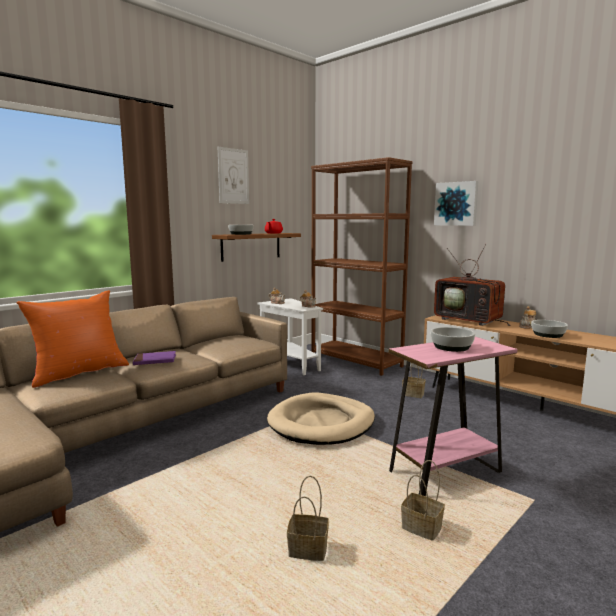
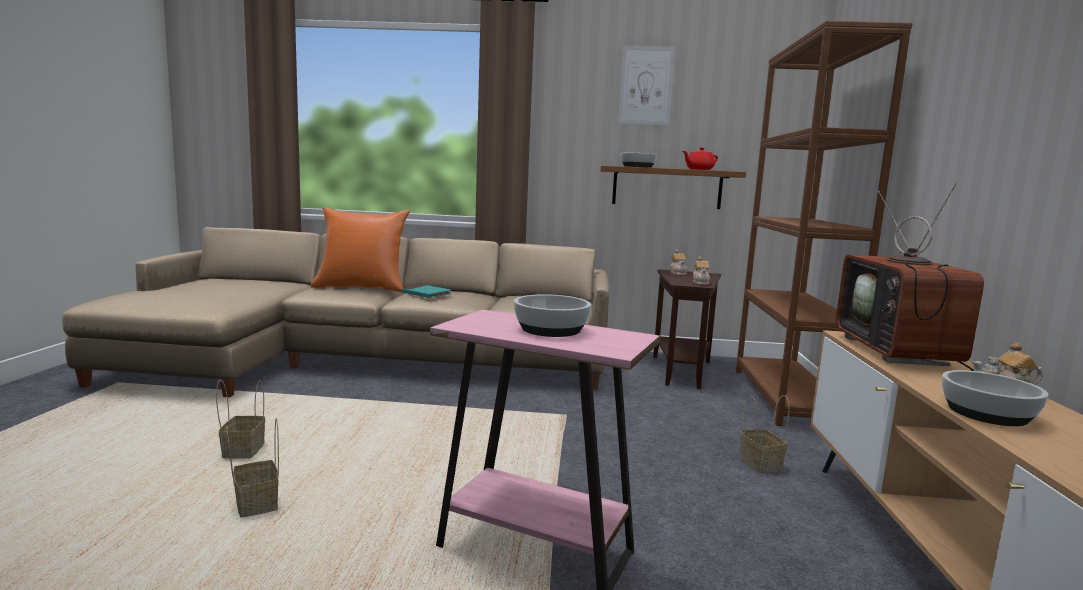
camera: 50 degrees right, 0 degrees up
(155, 360) = (426, 294): purple book -> turquoise book
(291, 364) = (681, 371): white side table -> brown side table
(321, 423) = (549, 432): beige dog bed -> none
(420, 528) = (356, 563): basket -> basket (243, 450)
(456, 204) = (966, 101): picture -> none

